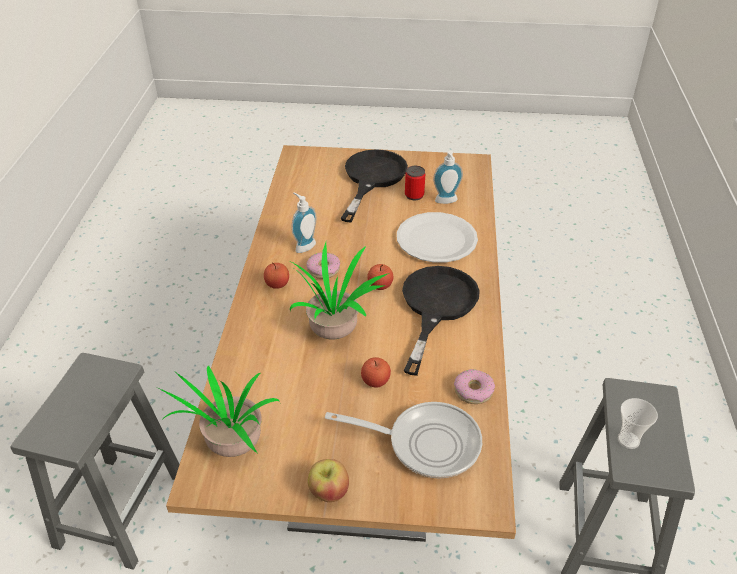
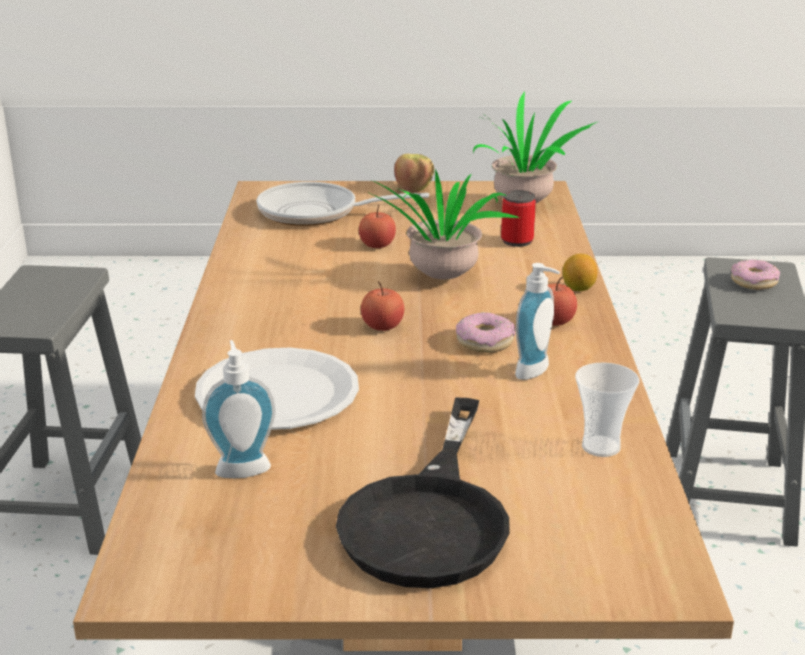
camera: 175 degrees right, 15 degrees down
(246, 315) = (578, 288): none -> lemon
(414, 195) = (319, 479): can -> can (517, 241)
(436, 307) = (291, 307): black frying pan -> none
(473, 391) = (255, 243): donut -> donut (754, 282)
(628, 440) = (65, 292): cup -> cup (601, 447)

